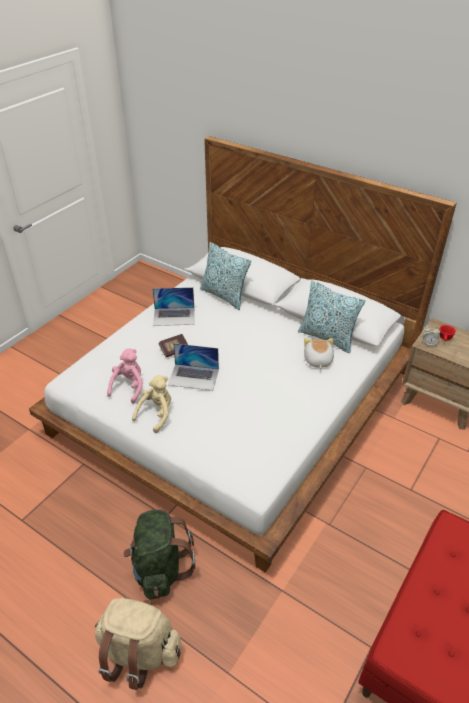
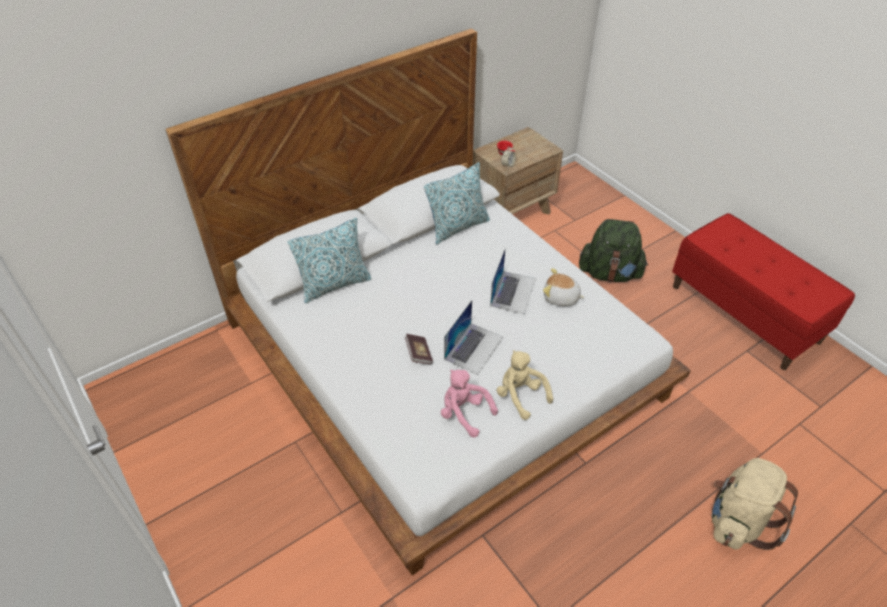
camera: 70 degrees left, 5 degrees up
(160, 568) = (649, 483): green backpack -> green backpack (609, 273)
(174, 316) = (349, 340): laptop -> laptop (513, 291)
(317, 360) = (489, 245): plush toy -> plush toy (561, 298)

